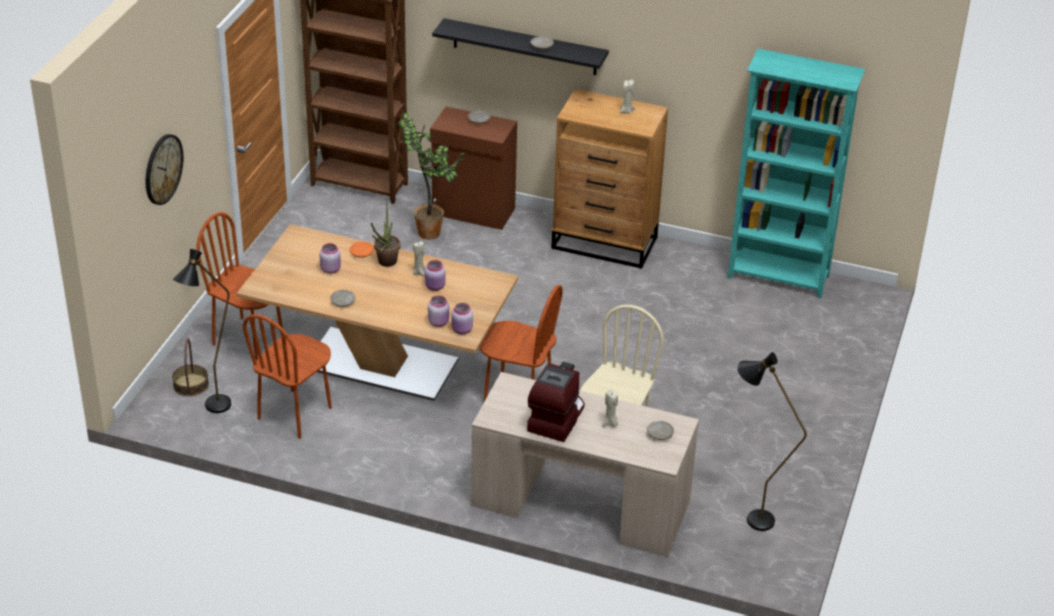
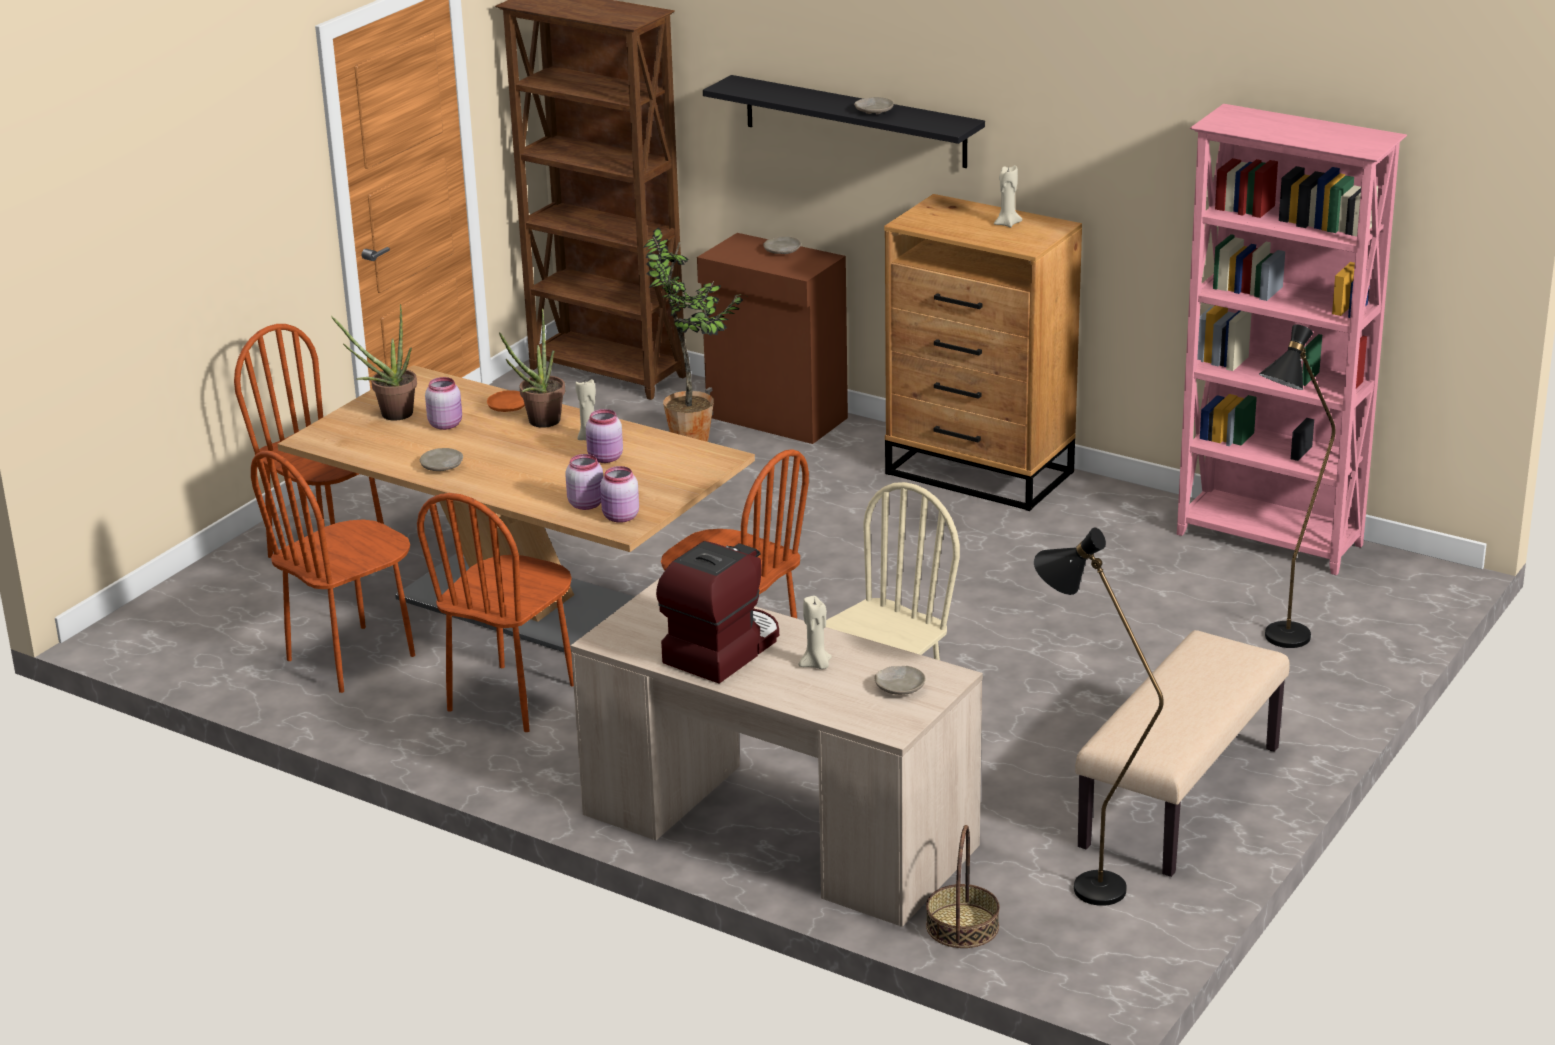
camera: 15 degrees right, 10 degrees down
(162, 169) = (182, 229): wall clock -> none
(191, 385) = (205, 606): basket -> basket (962, 926)
(212, 410) = (221, 642): black floor lamp -> black floor lamp (1279, 644)
(294, 265) = (389, 415): none -> potted plant
(400, 431) = (512, 698): none -> brown chair
(779, 278) = (1270, 541): turquoise bookcase -> pink bookcase
(784, 457) = (1181, 798): none -> beige bench

